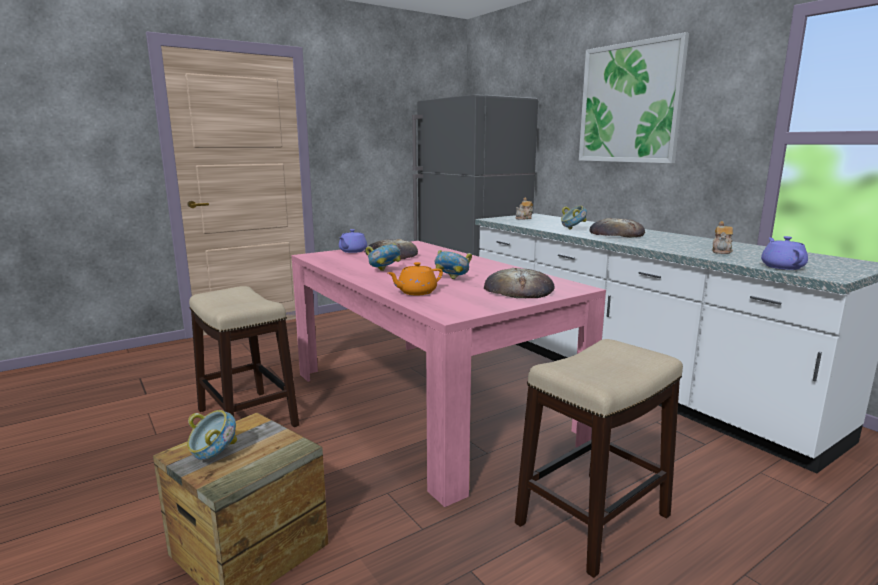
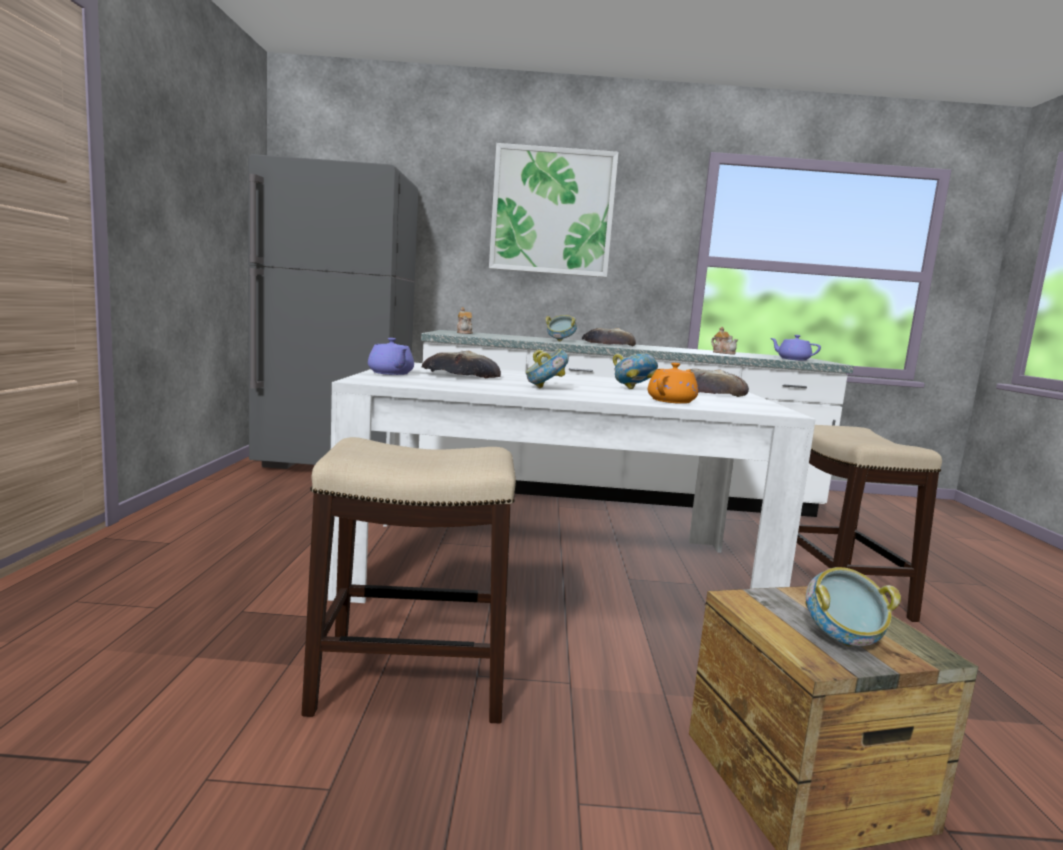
camera: 55 degrees left, 5 degrees down
(416, 292) = (672, 401): orange teapot -> orange teapot turned 150 degrees counterclockwise
(428, 403) = (553, 567): pink dining table -> white dining table

